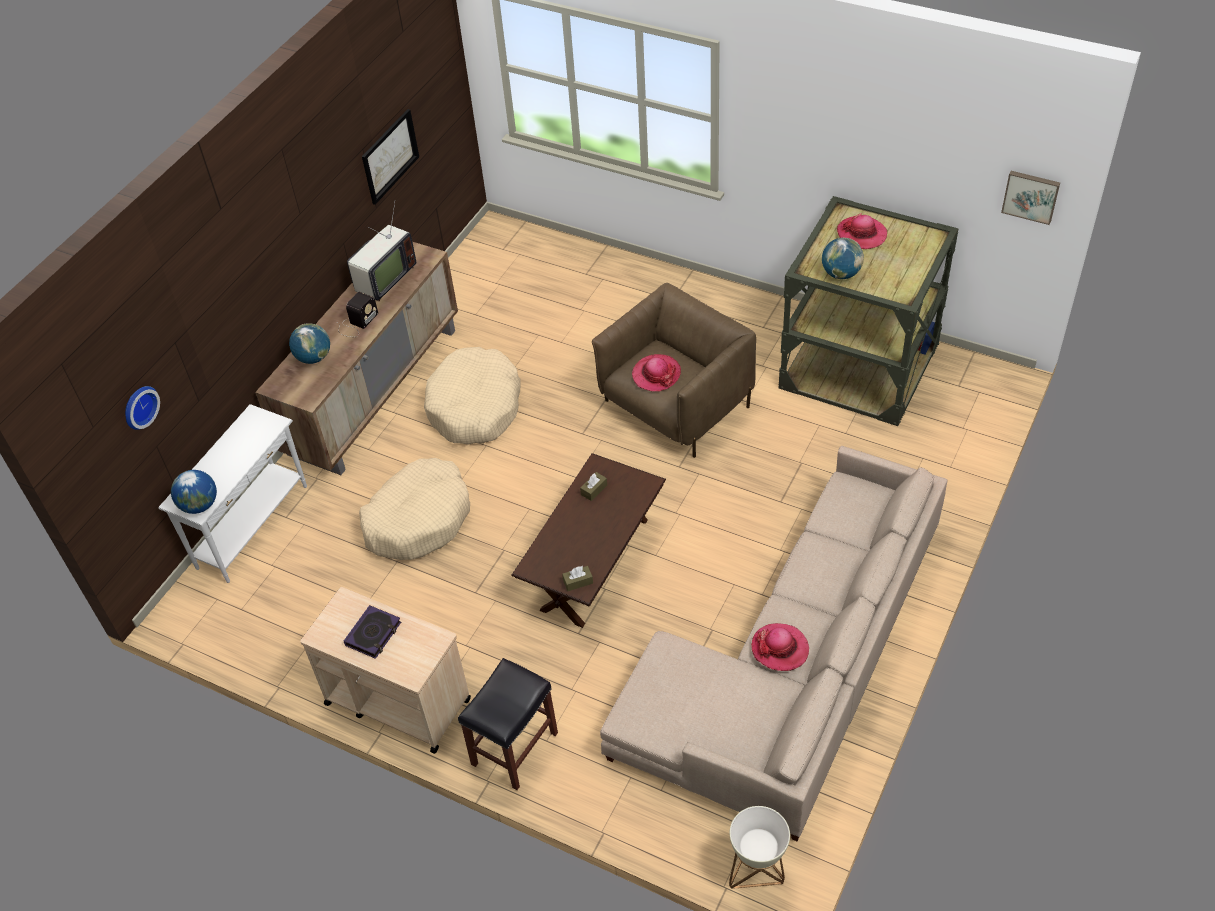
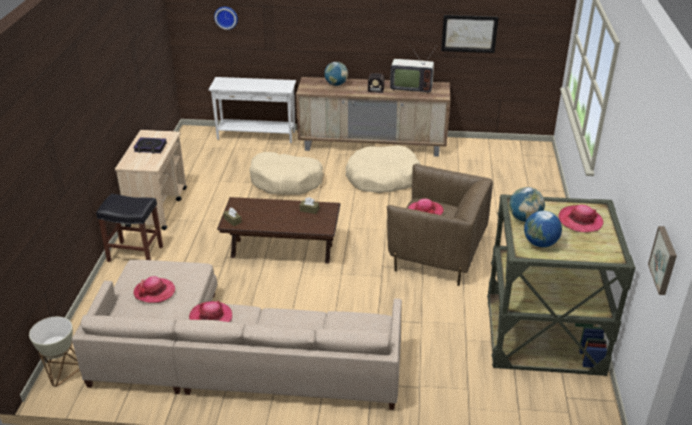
camera: 65 degrees right, 15 degrees down
(199, 505) = (220, 85): globe -> globe (540, 243)
(702, 704) = (154, 292): none -> hat

